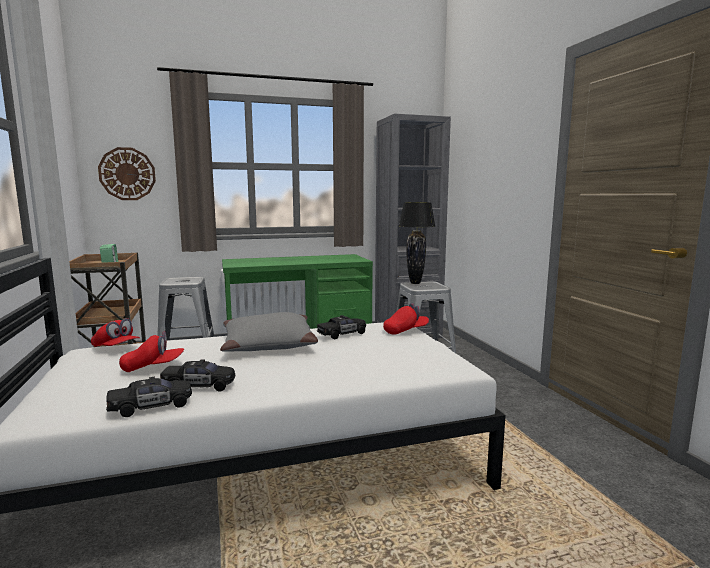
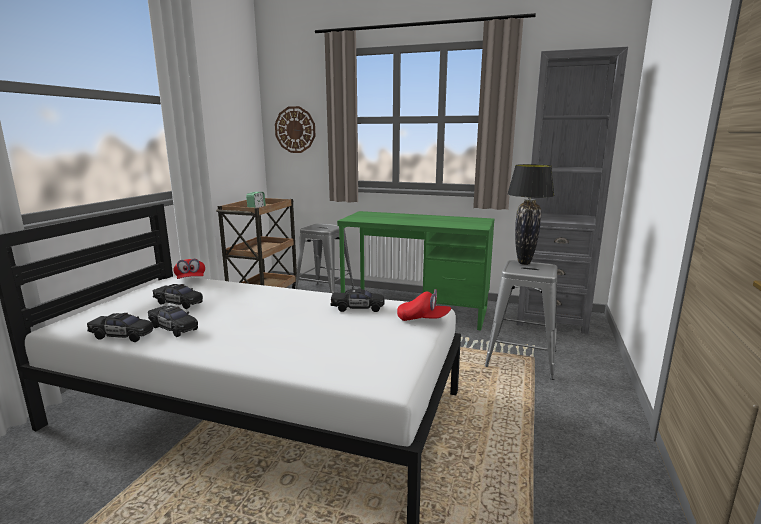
camera: 35 degrees right, 5 degrees up
(153, 367) = (179, 303): red cap -> black toy car
(269, 344) = (283, 303): grey pillow -> none

